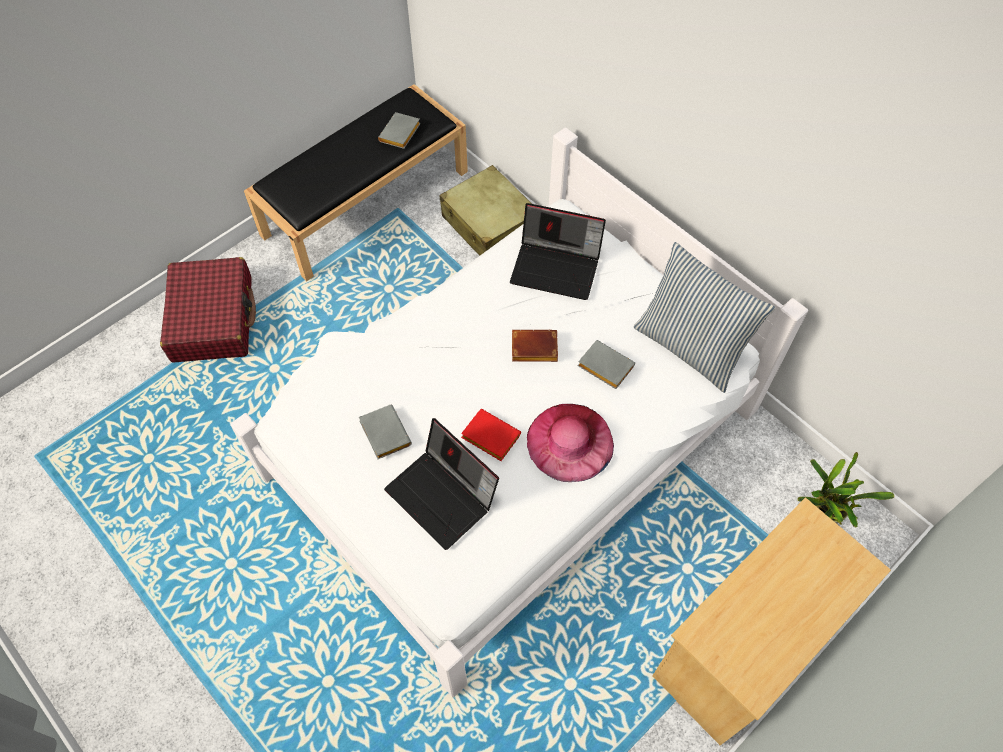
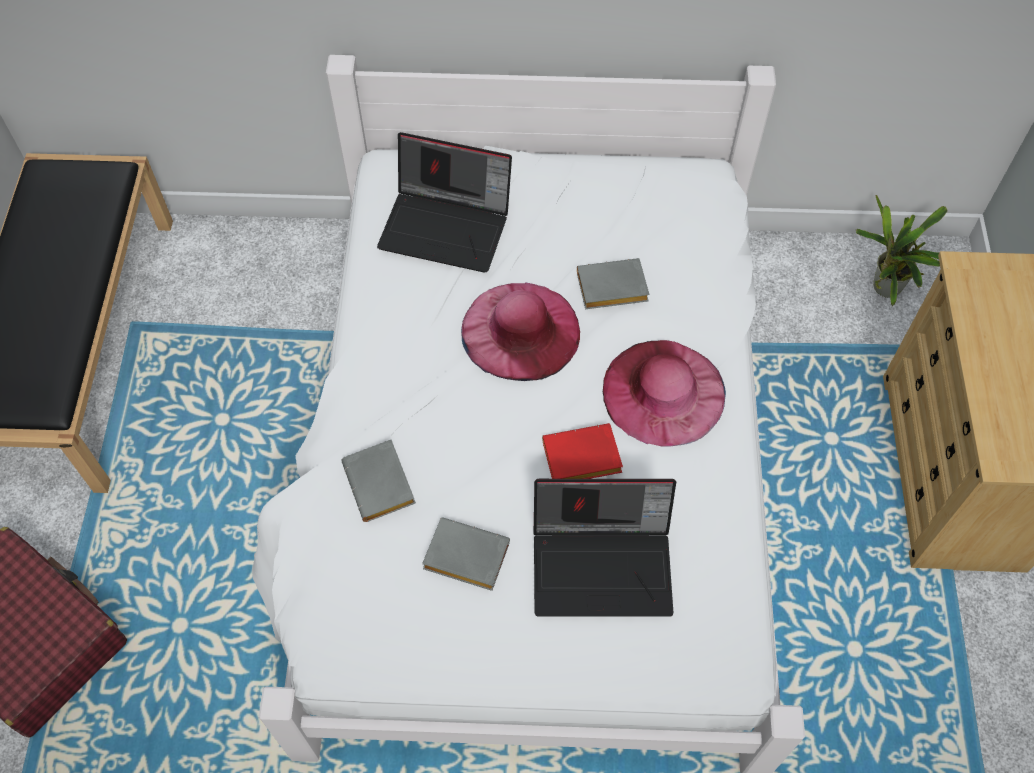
camera: 45 degrees left, 0 degrees up
(400, 134) = (81, 220): grey book -> grey book (382, 485)
(490, 225) = (265, 260): beige suitcase -> none
(533, 349) = (520, 331): brown book -> pink hat
(557, 267) = (447, 226): laptop -> laptop turned 45 degrees clockwise
(690, 347) = (665, 203): pillow -> none

